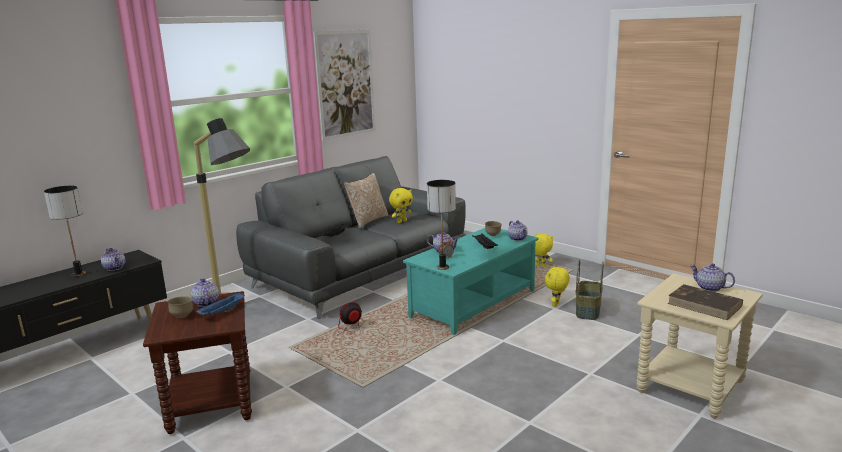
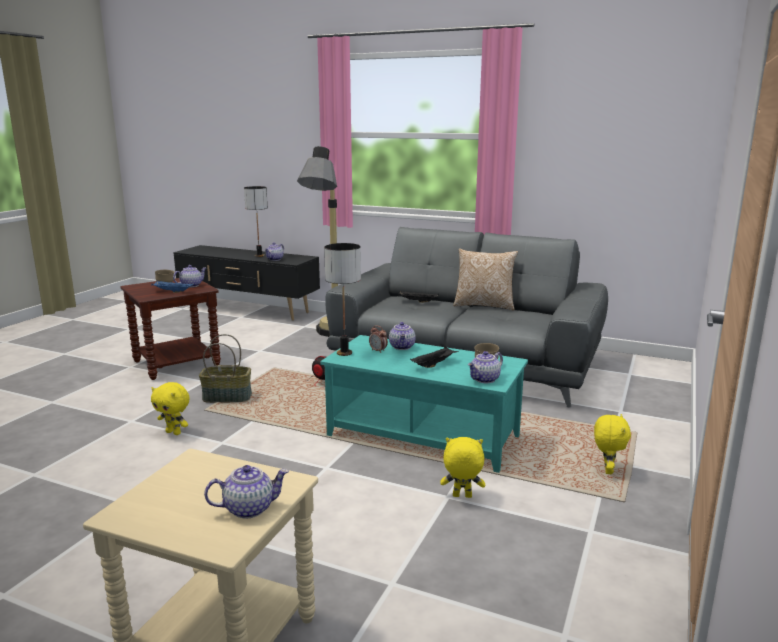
camera: 70 degrees right, 0 degrees up
(345, 84) = (577, 138): picture -> none
(401, 221) = (500, 319): yellow plush toy -> yellow plush toy (174, 432)
(587, 310) = (457, 526): basket -> basket (228, 397)
(705, 305) = (173, 501): brown book -> none
(709, 288) = (249, 508): teapot -> teapot turned 45 degrees clockwise

